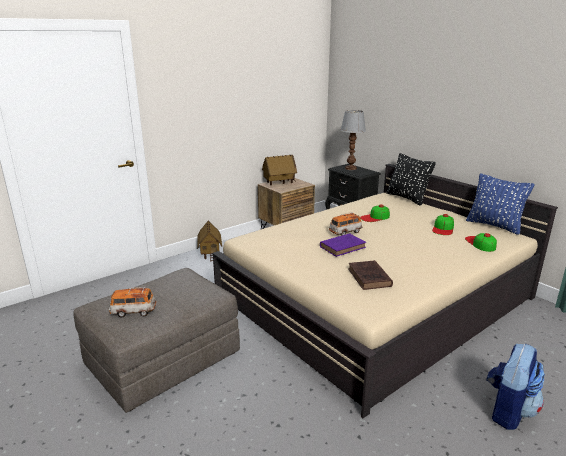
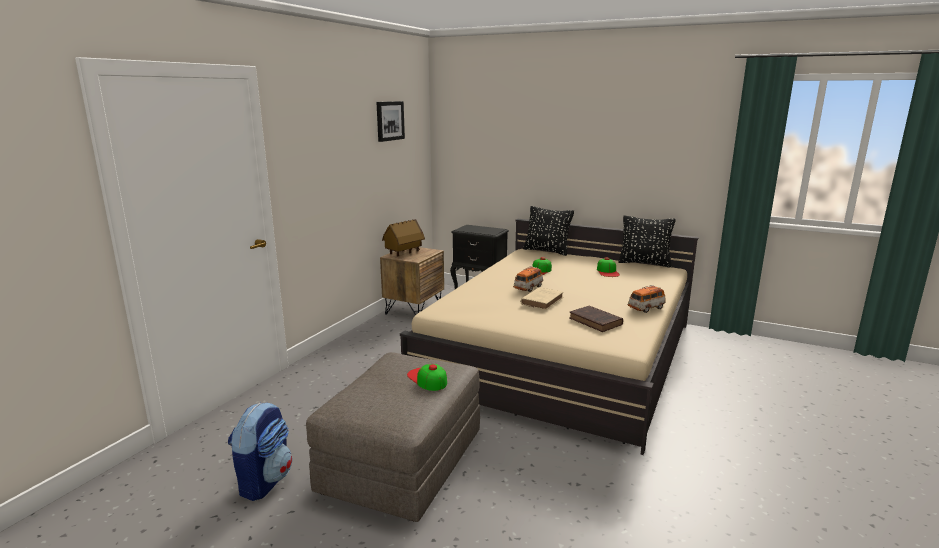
camera: 25 degrees left, 5 degrees down
(133, 311) = (390, 403): toy car -> toy car (646, 308)
(210, 253) = (348, 346): toy house -> none
(277, 66) = (389, 121): none -> picture
(343, 247) = (542, 300): purple book -> beige book
(350, 168) = (475, 228): table lamp -> none
(480, 243) = (650, 278): cap -> cap (427, 379)
(494, 225) = (644, 263): blue pillow -> black pillow
(508, 410) = (741, 415): backpack -> backpack (265, 481)

